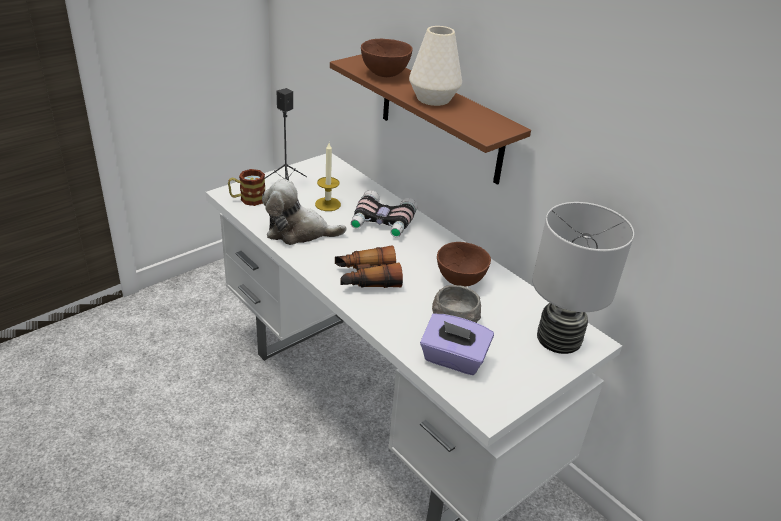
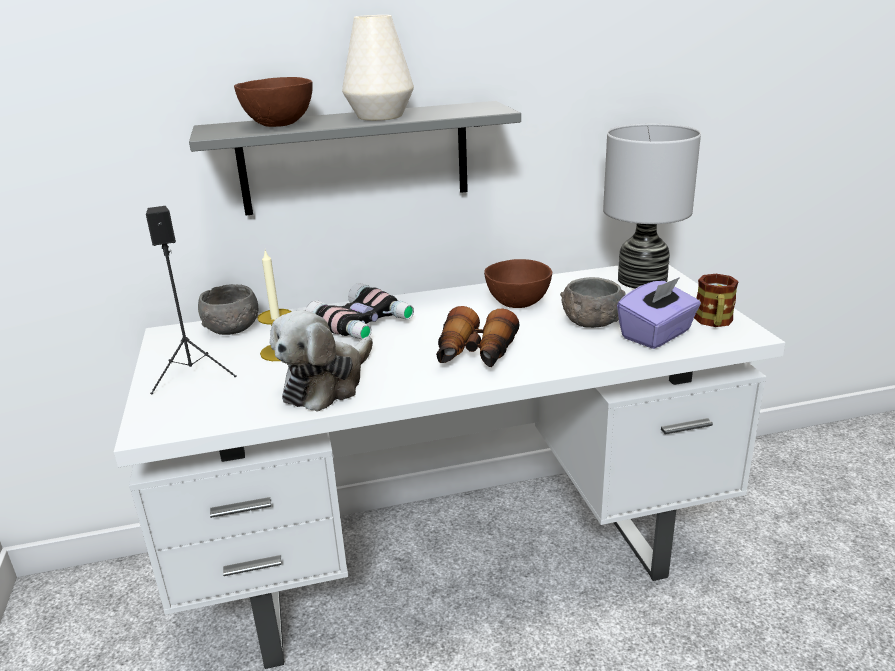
camera: 60 degrees left, 10 degrees down
(247, 199) = (191, 413): mug -> mug (714, 322)
(347, 178) = (232, 328): none -> grey bowl
(441, 118) = (355, 158): brown shelf -> grey shelf

